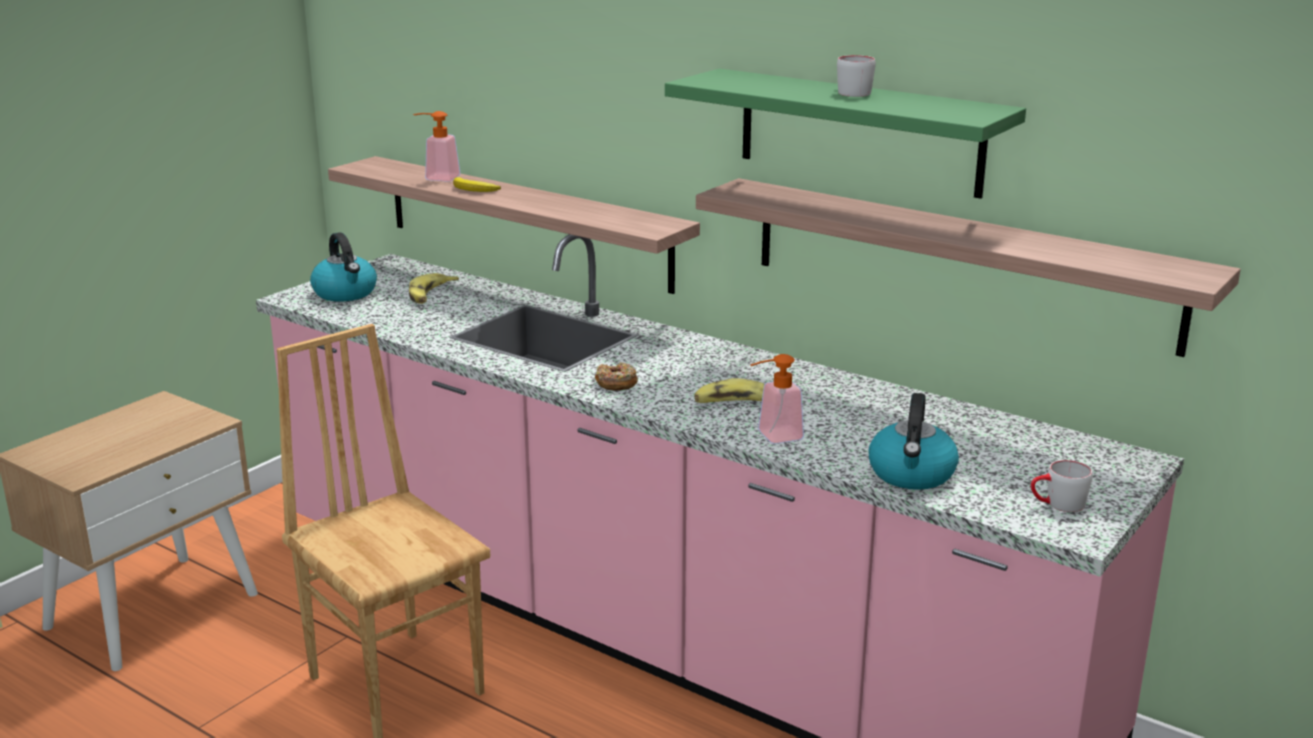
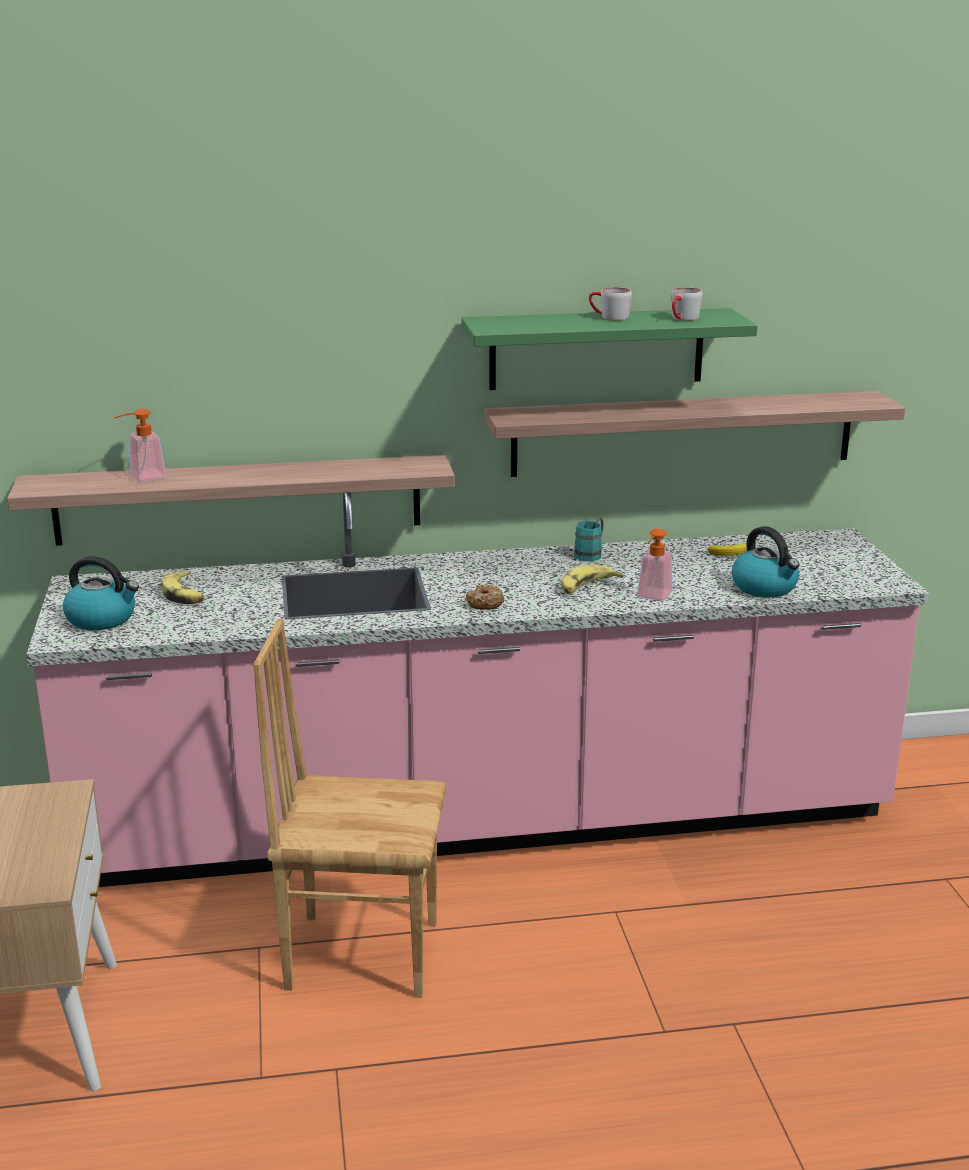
camera: 45 degrees left, 0 degrees up
(474, 189) = (206, 478): banana -> banana (732, 553)
(813, 377) = (591, 554): none -> turquoise mug
(1057, 504) = (857, 574): grey mug -> grey mug (682, 319)

